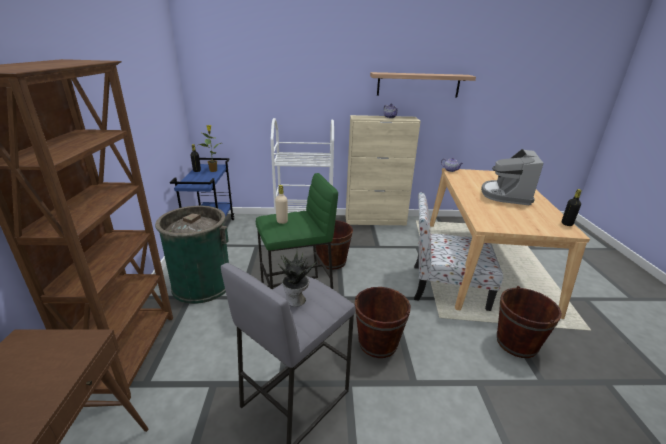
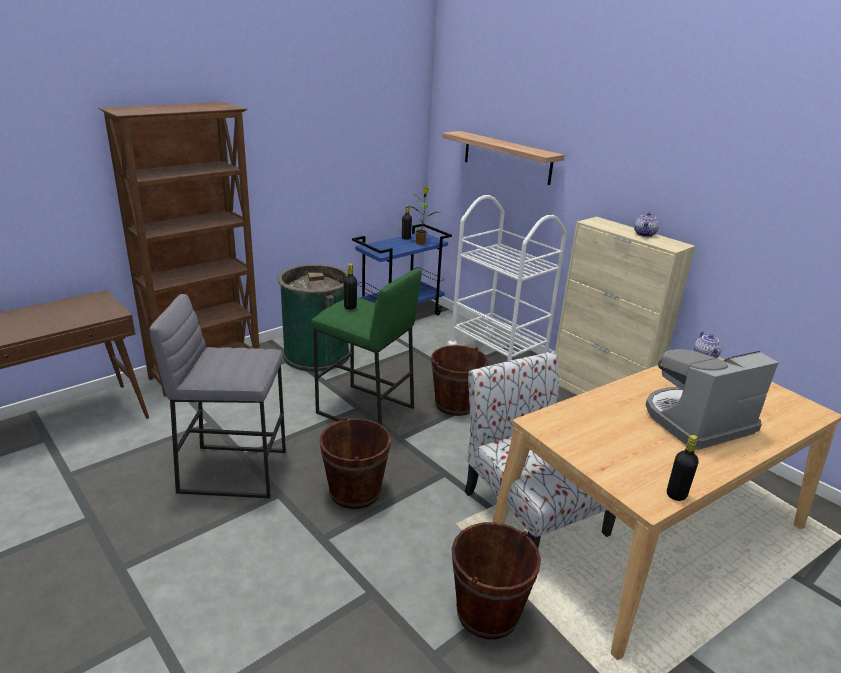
camera: 50 degrees right, 0 degrees up
(282, 221) = (350, 307): beige bottle -> black bottle
(296, 300) = (226, 359): potted plant -> none
(418, 85) = (710, 192): shelf -> shelf (507, 157)

